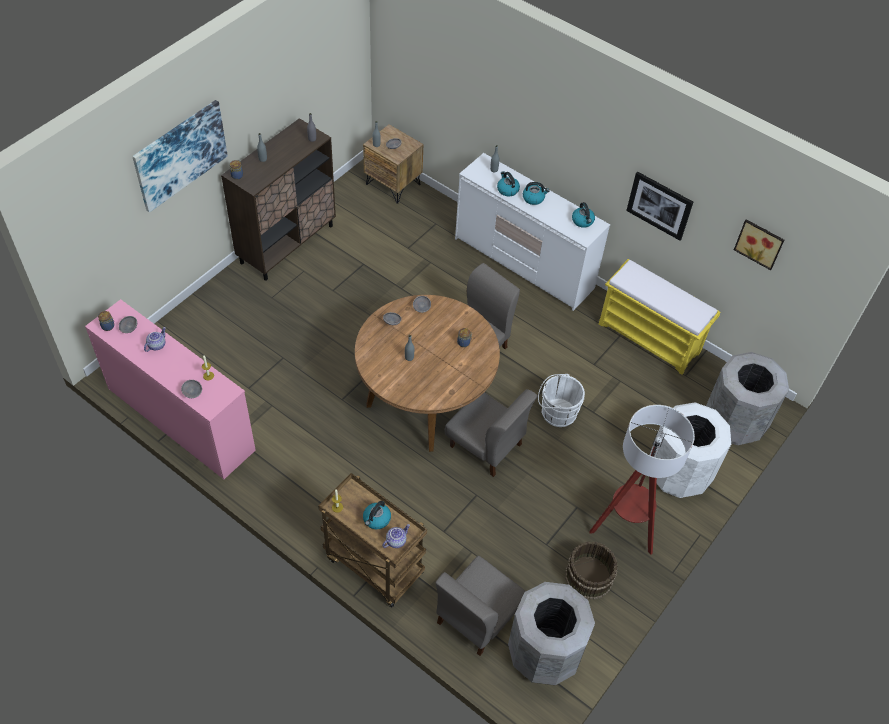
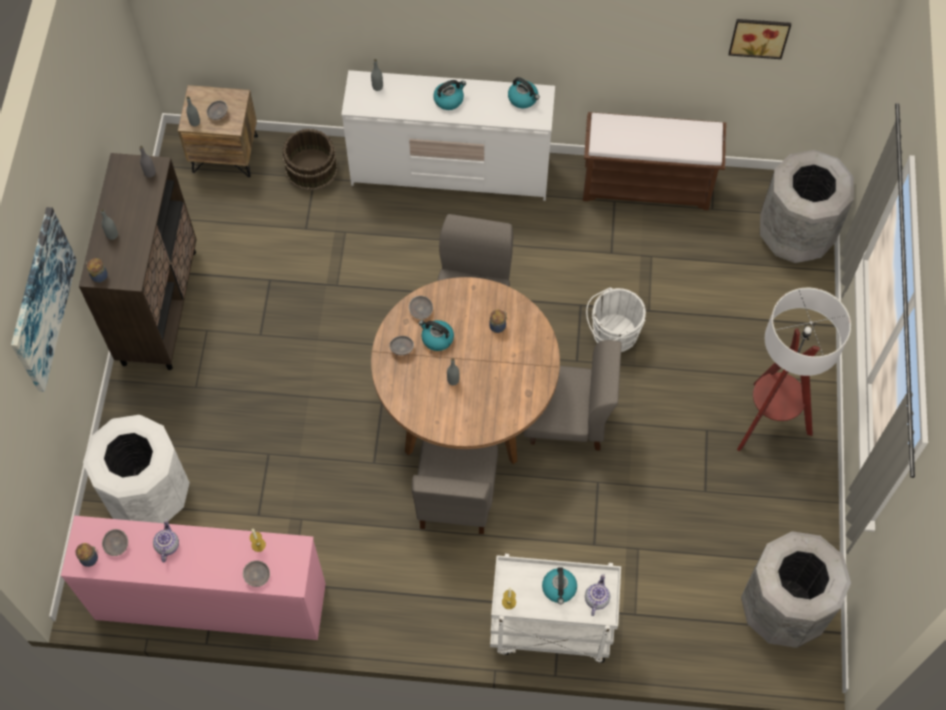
camera: 30 degrees left, 10 degrees up
(372, 565) = (549, 630): brown cart -> white cart
(476, 617) = (693, 615): grey chair -> grey chair (455, 498)
(507, 190) = (412, 105): kettle -> kettle (437, 338)
(588, 576) = (769, 499): brown bucket -> brown bucket (310, 169)
(650, 338) = (647, 185): yellow bench -> brown bench
(659, 205) = (616, 42): picture -> none
(678, 473) = (779, 327): white trash can -> white trash can (148, 494)

